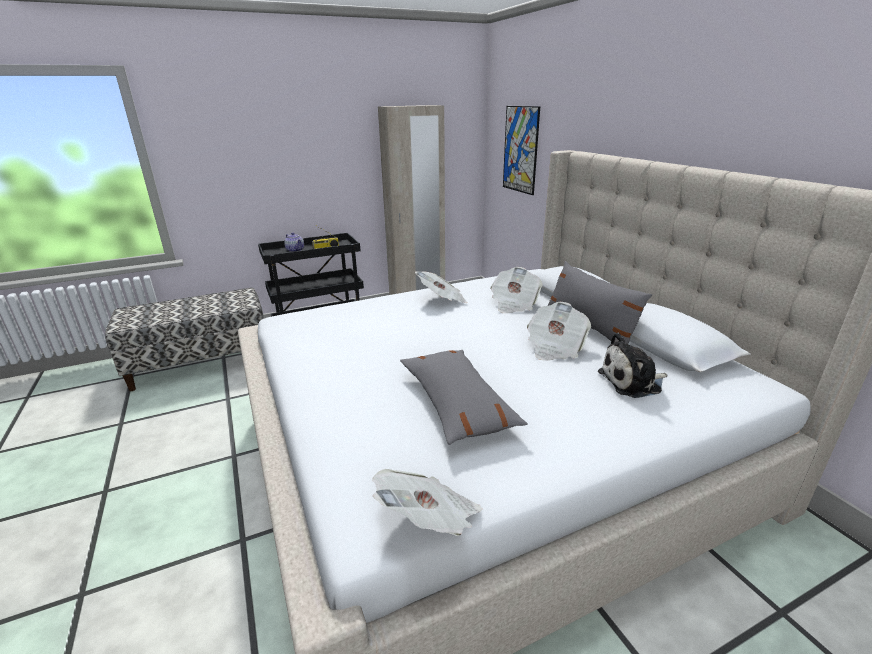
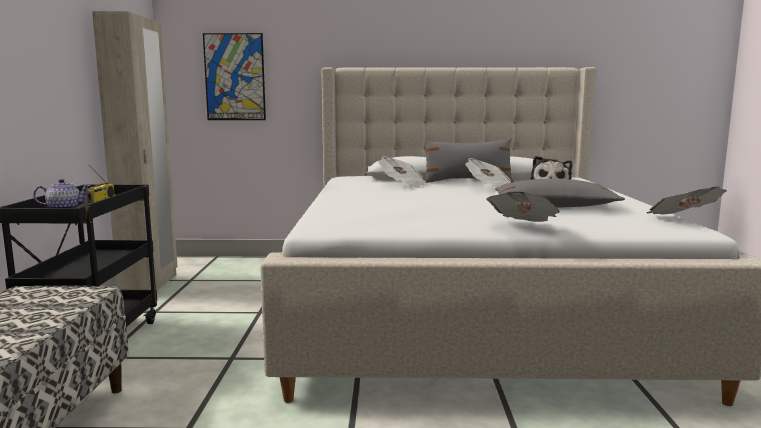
camera: 65 degrees left, 15 degrees down
(442, 300) = (362, 193): newspaper -> newspaper (523, 227)

